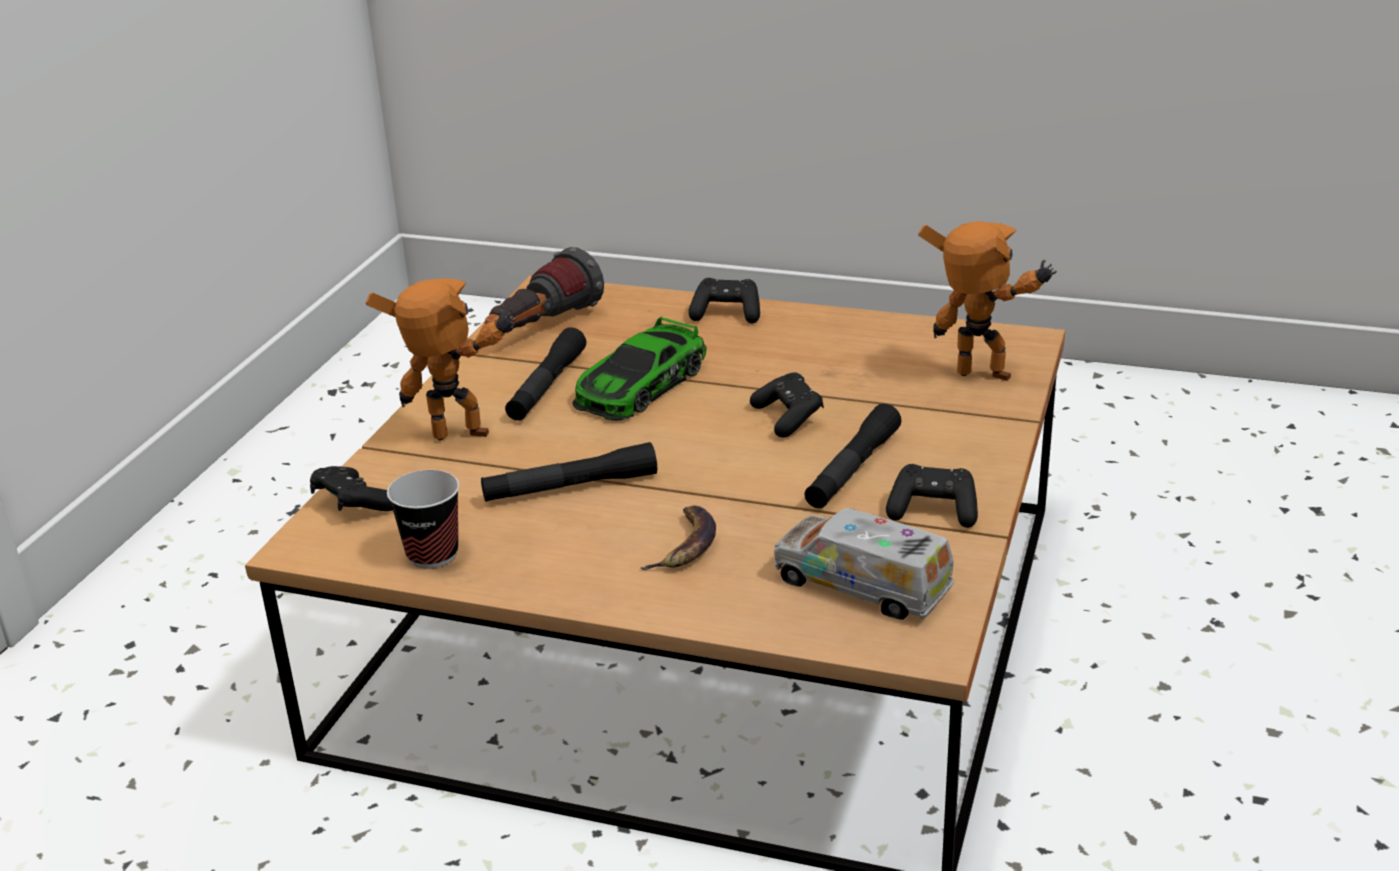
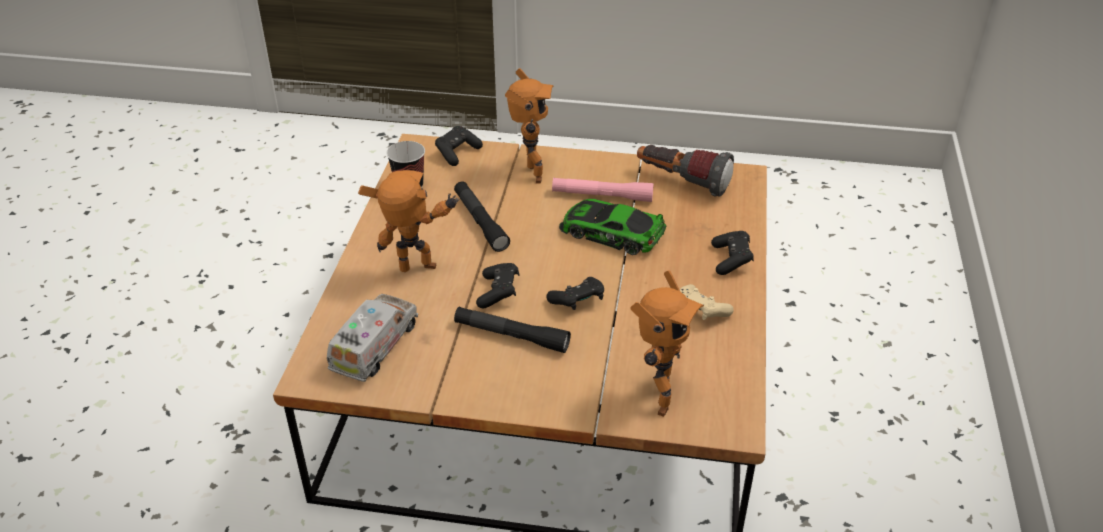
camera: 80 degrees right, 10 degrees up
(546, 386) = (602, 196): black flashlight -> pink flashlight
(685, 545) = (419, 272): banana -> toy robot
(823, 341) = (700, 311): none -> beige game controller
(933, 511) = (460, 376): black game controller -> black game controller (498, 293)

